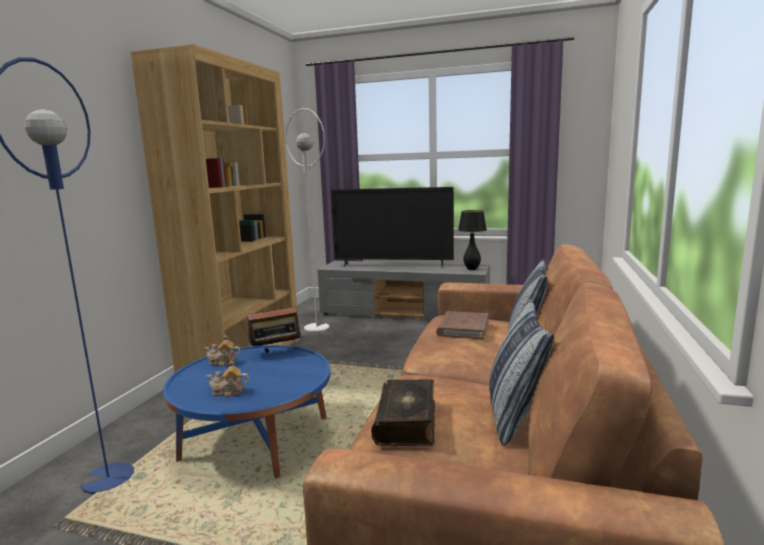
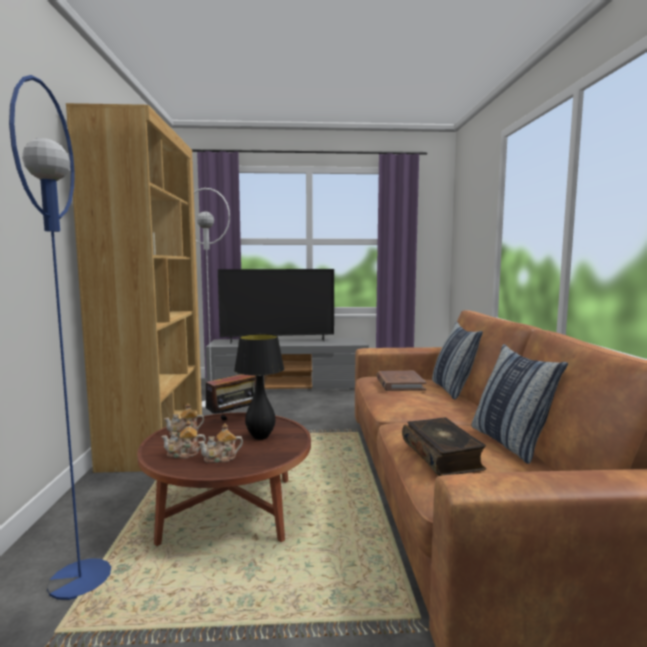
camera: 20 degrees left, 5 degrees down
(203, 383) = (183, 454): none -> teapot
(256, 438) = (229, 510): blue coffee table -> brown coffee table
(471, 269) = (352, 341): black table lamp -> black table lamp (260, 437)

